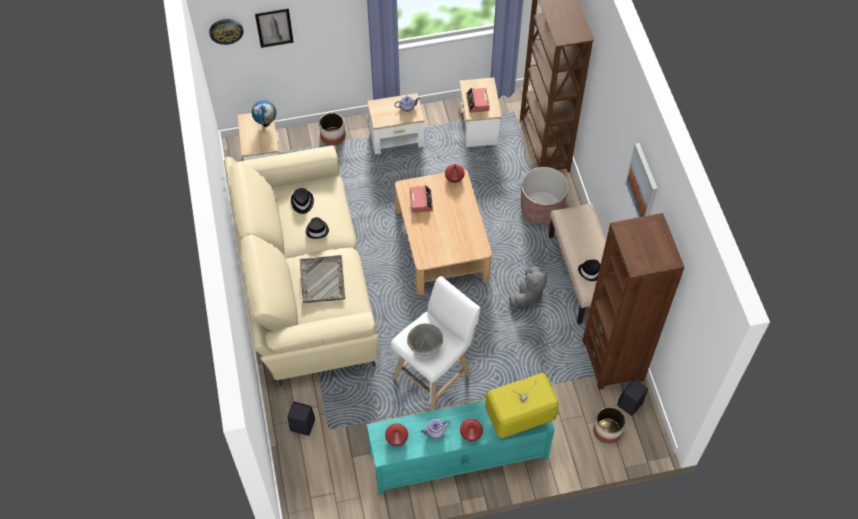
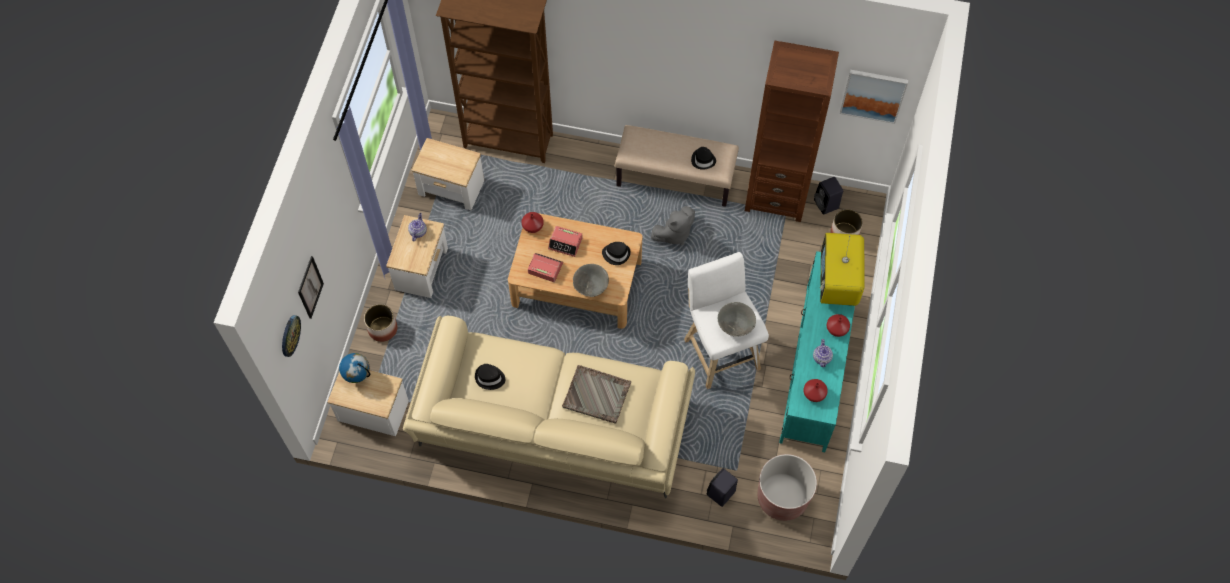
camera: 65 degrees left, 5 degrees up
(317, 230) = (533, 376): black hat -> black hat (616, 254)
(420, 239) = (591, 287): none -> grey bowl
(477, 103) = (450, 166): alarm clock -> alarm clock (565, 243)
(527, 295) = (674, 234): grey plush toy -> grey plush toy turned 90 degrees clockwise
(541, 209) = (583, 178): brown planter -> brown planter (782, 497)
(642, 185) = (715, 48): picture -> picture (873, 95)

